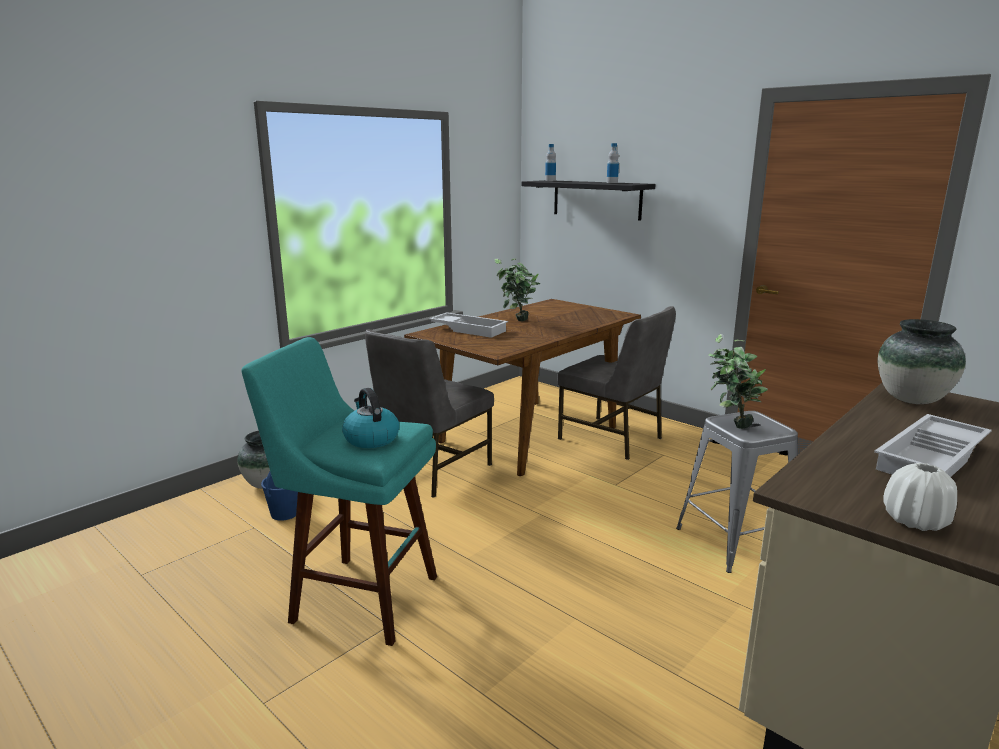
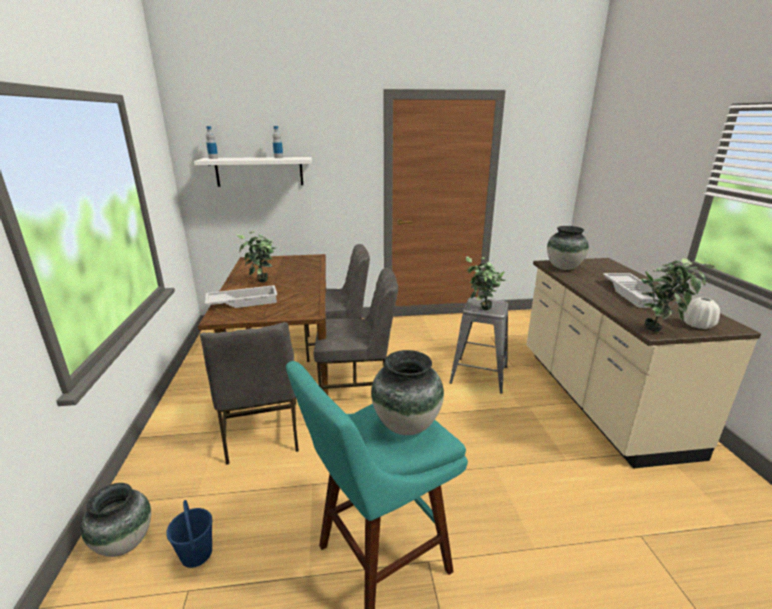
camera: 50 degrees left, 5 degrees up
(370, 439) = (407, 425): kettle -> vase
(567, 480) = (357, 386): none -> grey chair
(596, 199) = (259, 171): black shelf -> white shelf
(815, 494) = (660, 330): none -> potted plant

